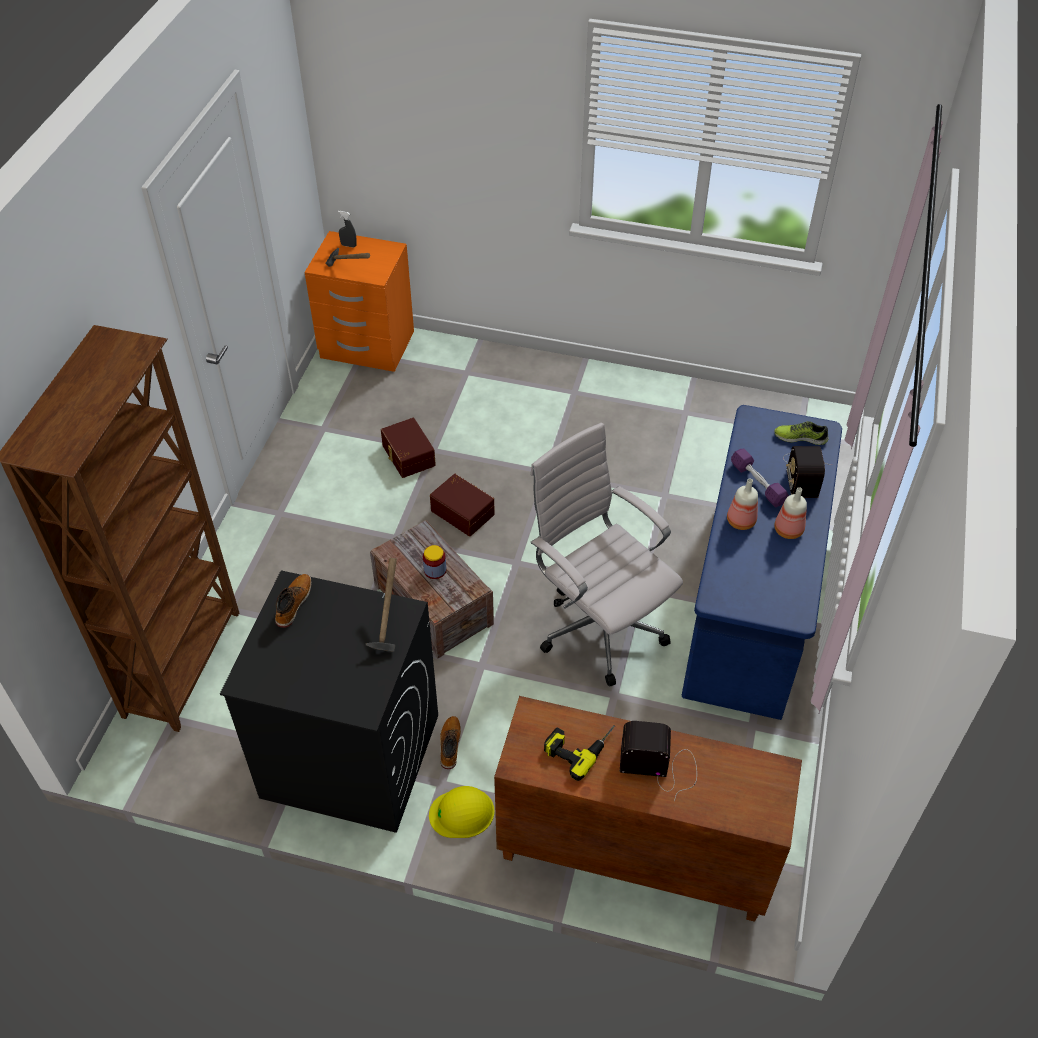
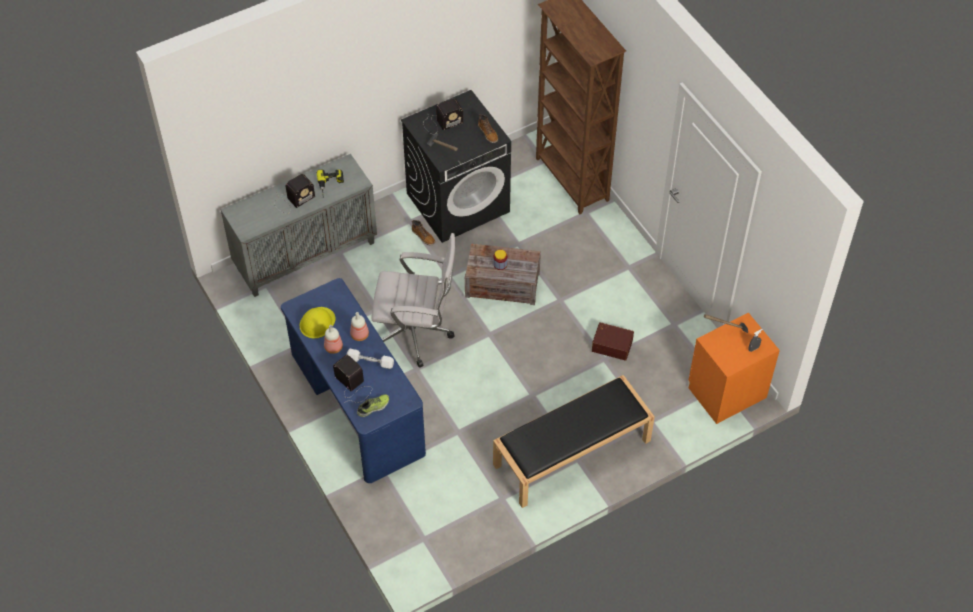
camera: 135 degrees right, 5 degrees up
(330, 673) = (441, 123): none -> radio
(462, 813) = (389, 218): yellow hard hat -> yellow hard hat (317, 323)
(463, 511) = (546, 338): brown storage box -> none
(574, 400) = (571, 453): none -> black bench
(632, 855) = (306, 255): brown cabinet -> grey cabinet
(757, 483) = (370, 362): purple dumbbell -> white dumbbell

